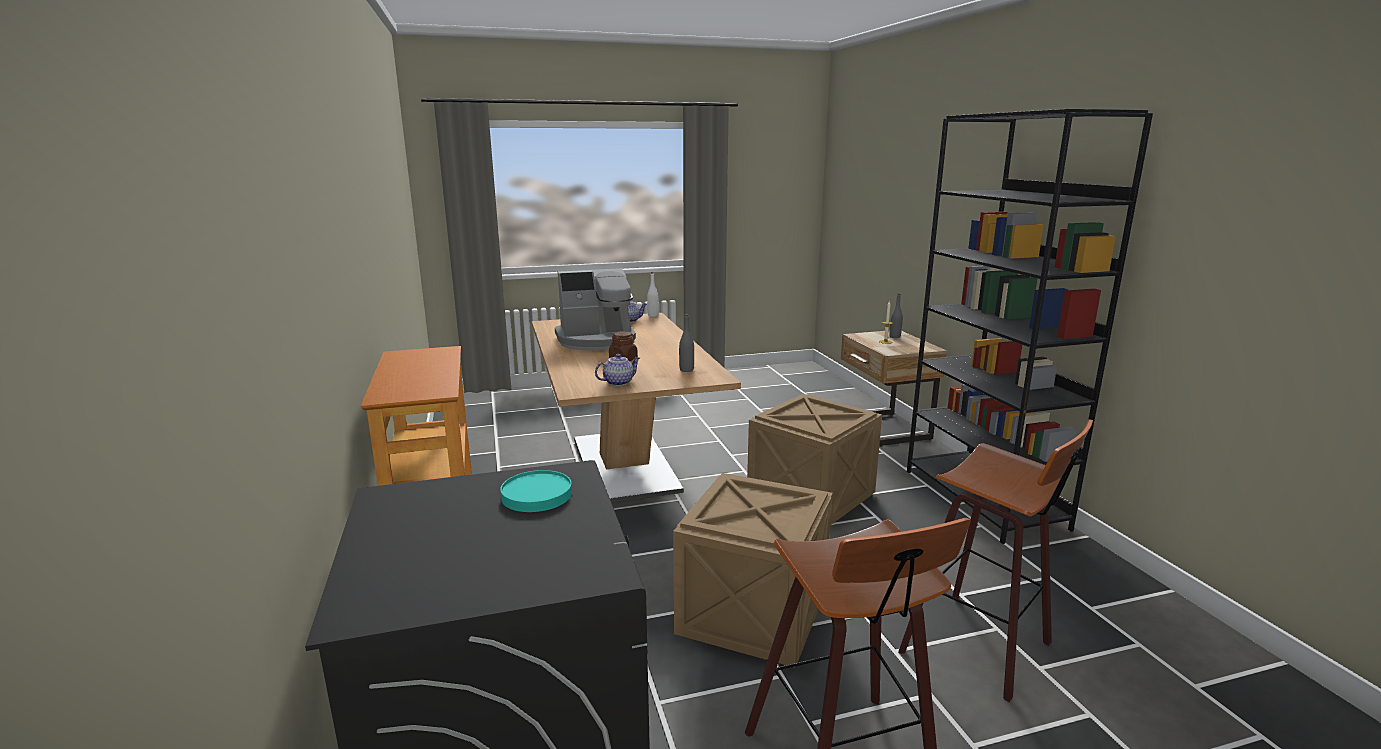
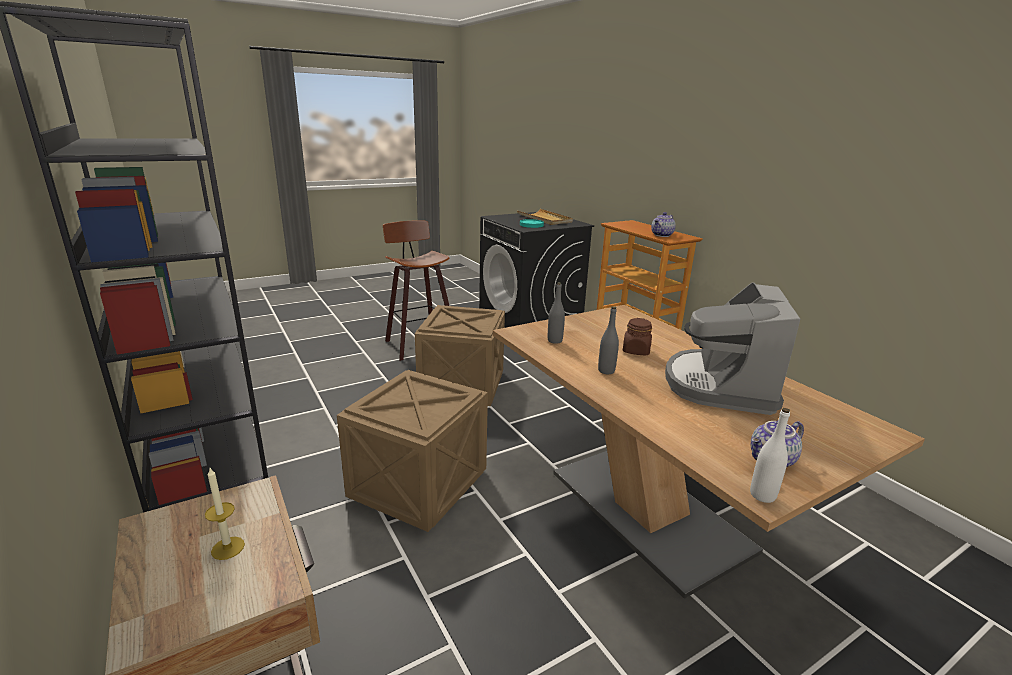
camera: 165 degrees right, 5 degrees up
(442, 538) = (544, 219): none -> beige tray
(597, 340) = (720, 385): coffee machine -> coffee machine turned 45 degrees counterclockwise
(618, 382) = (601, 322): teapot -> teapot (662, 235)
(894, 337) = (177, 590): grey bottle -> grey bottle (606, 371)
(982, 646) = (332, 382): stool -> none

